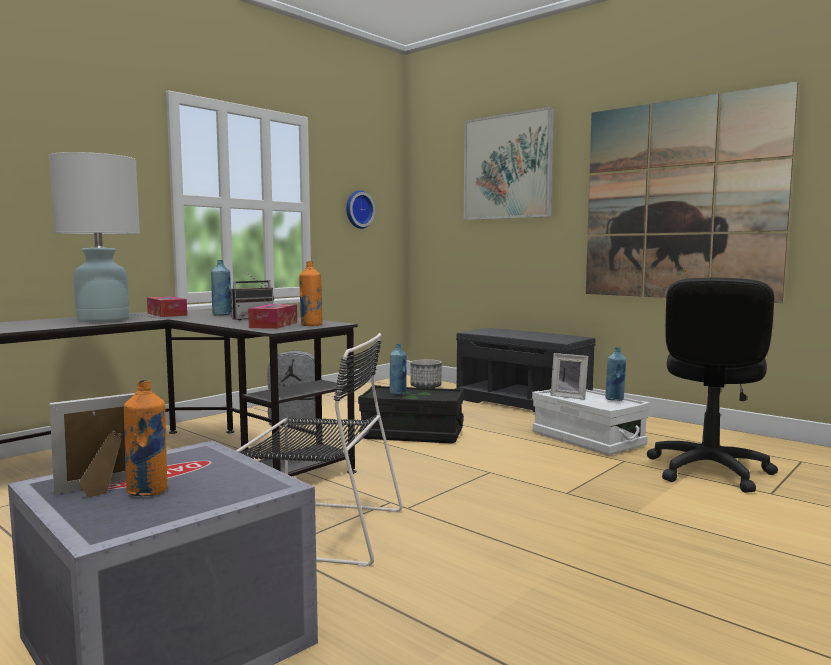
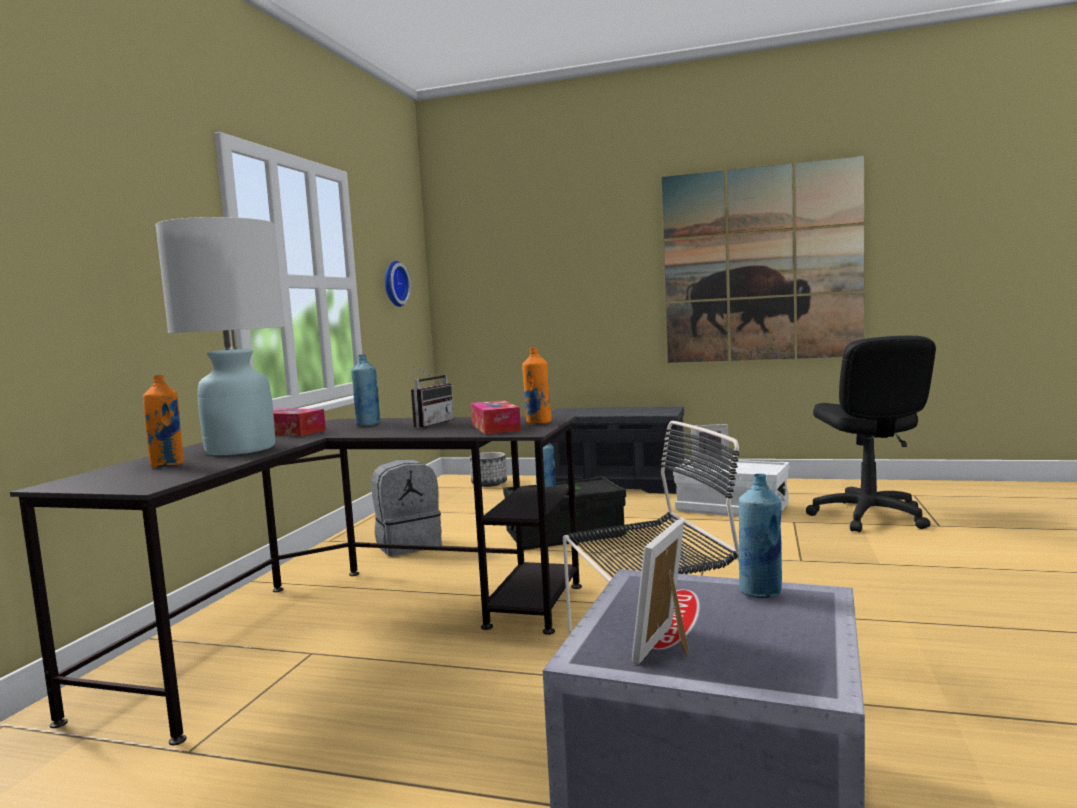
camera: 25 degrees left, 0 degrees up
(148, 491) = (724, 633): orange bottle -> orange bottle (168, 465)
(507, 167) = (564, 232): picture -> none
(614, 399) = (756, 464): blue bottle -> blue bottle (761, 592)

